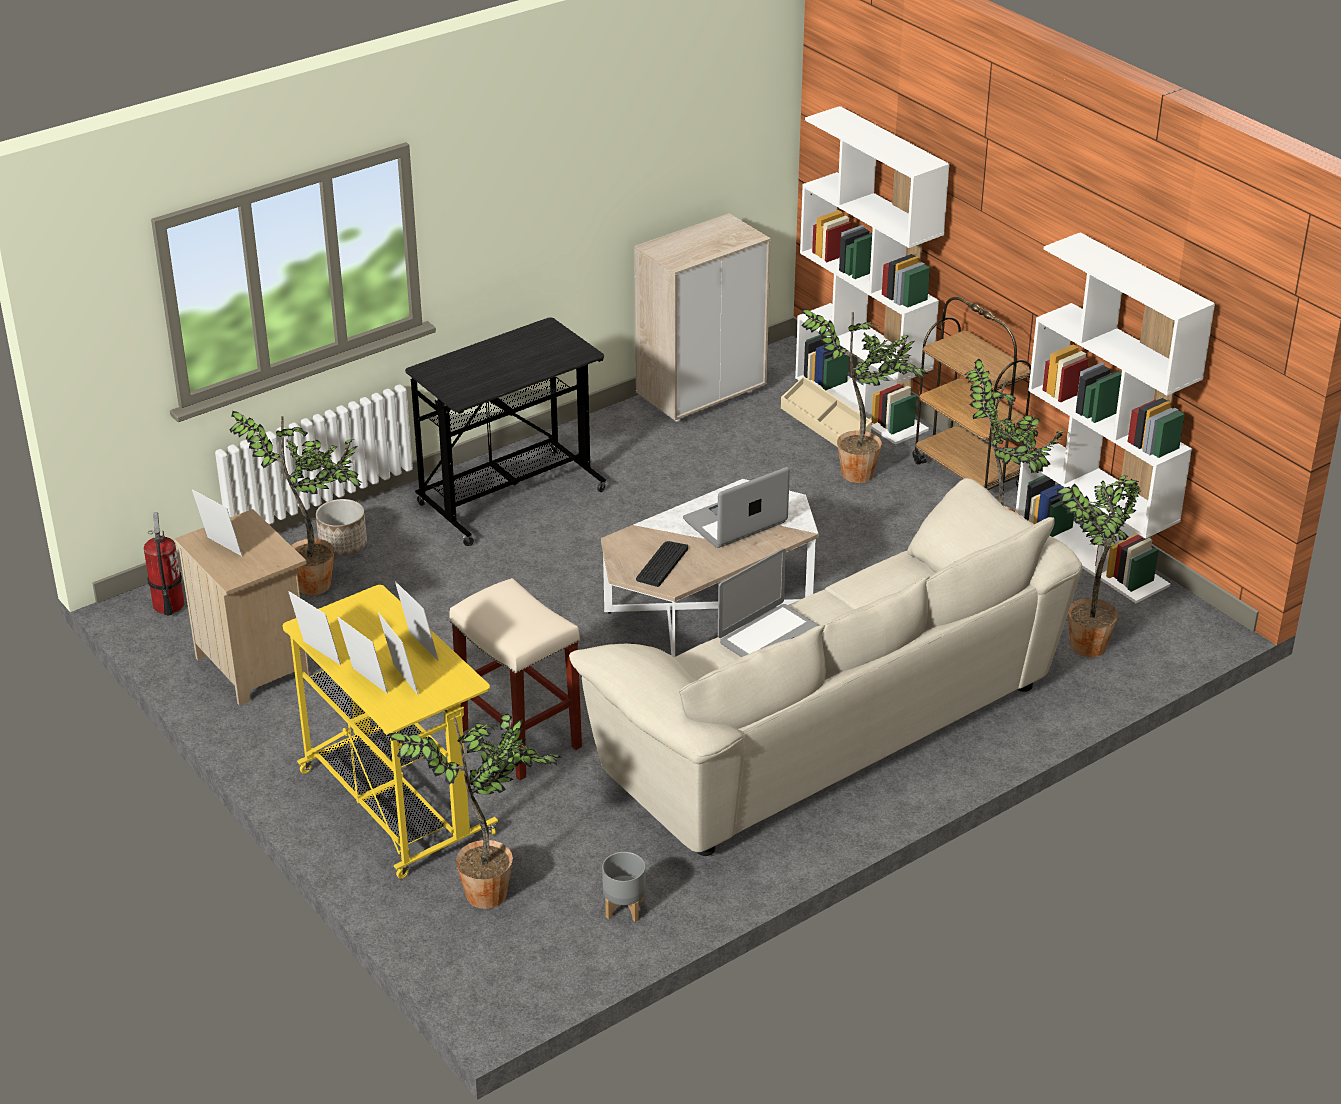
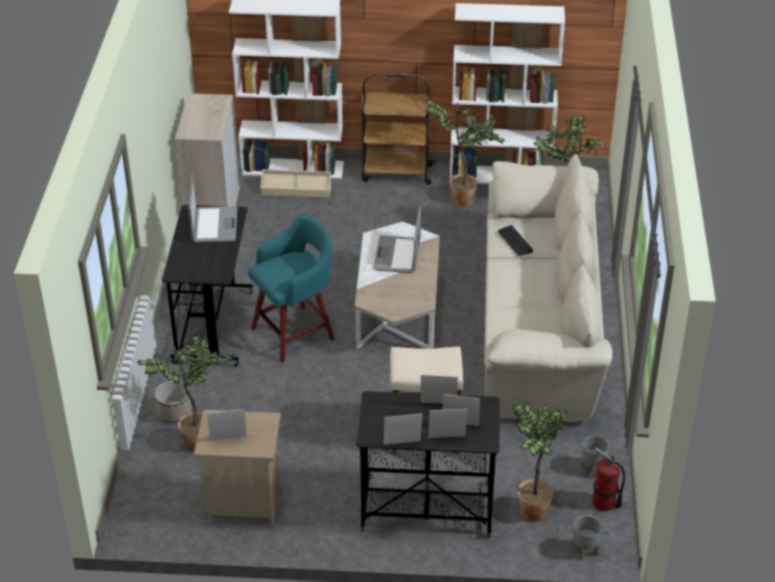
camera: 50 degrees left, 5 degrees up
(168, 605) = (141, 512): fire extinguisher -> fire extinguisher (603, 503)
(396, 802) = (426, 507): yellow desk -> black desk
(465, 973) = (584, 550): none -> grey planter
(575, 555) = (295, 333): none -> turquoise stool
(661, 564) = (403, 298): keyboard -> keyboard (515, 241)
(773, 638) = (513, 295): laptop -> laptop (214, 225)
(862, 473) = (351, 202): potted plant -> none

